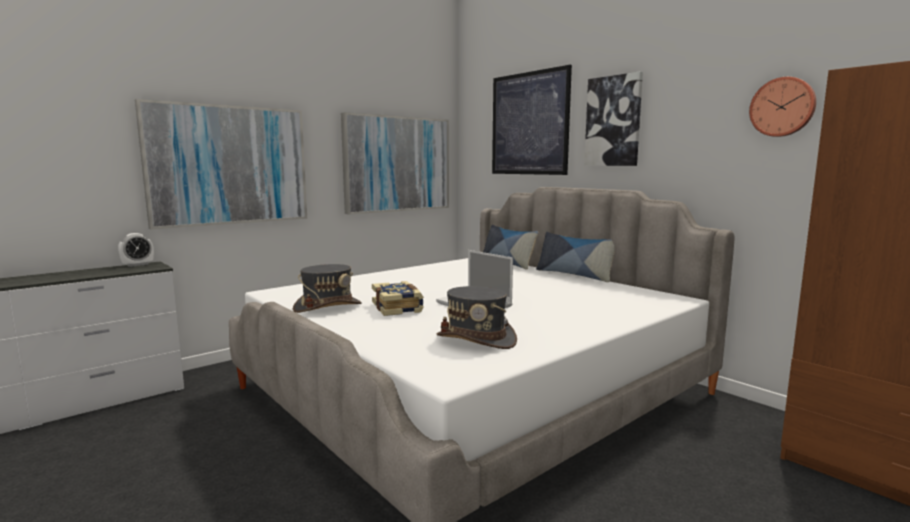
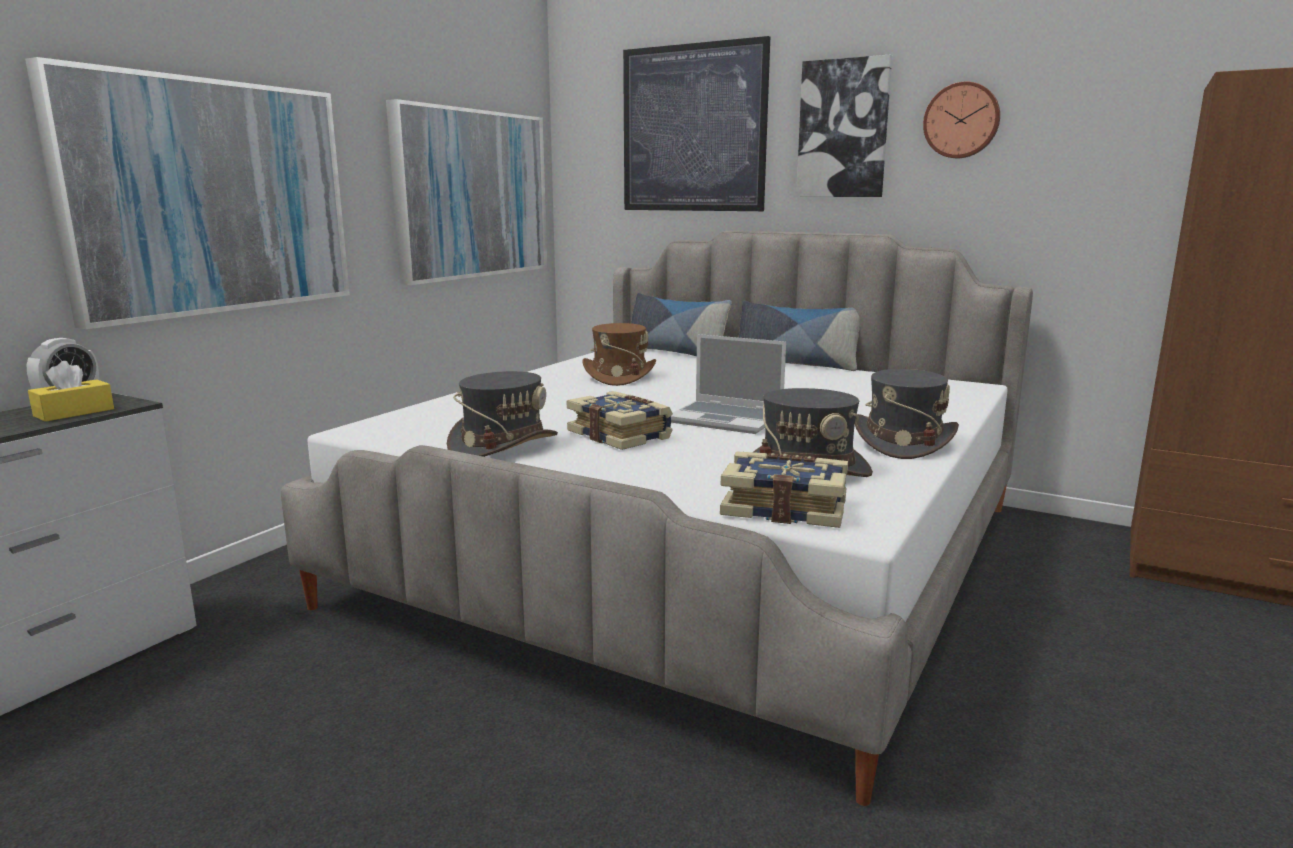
camera: 20 degrees left, 5 degrees up
(130, 270) = (74, 412): none -> yellow tissue box
(424, 361) = (785, 508): none -> book
(451, 274) = (619, 376): none -> brown hat
(566, 330) = (903, 442): none -> grey hat
(782, 107) = (1098, 117): wall clock -> wall clock (961, 120)

